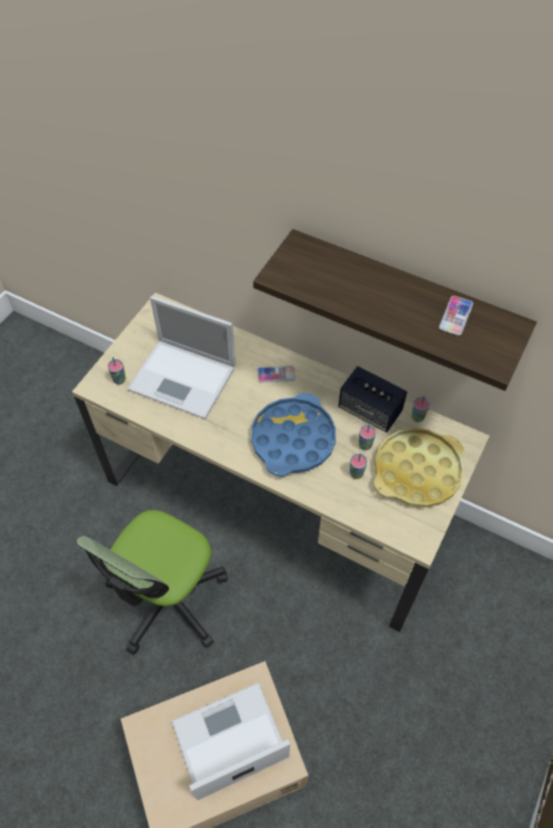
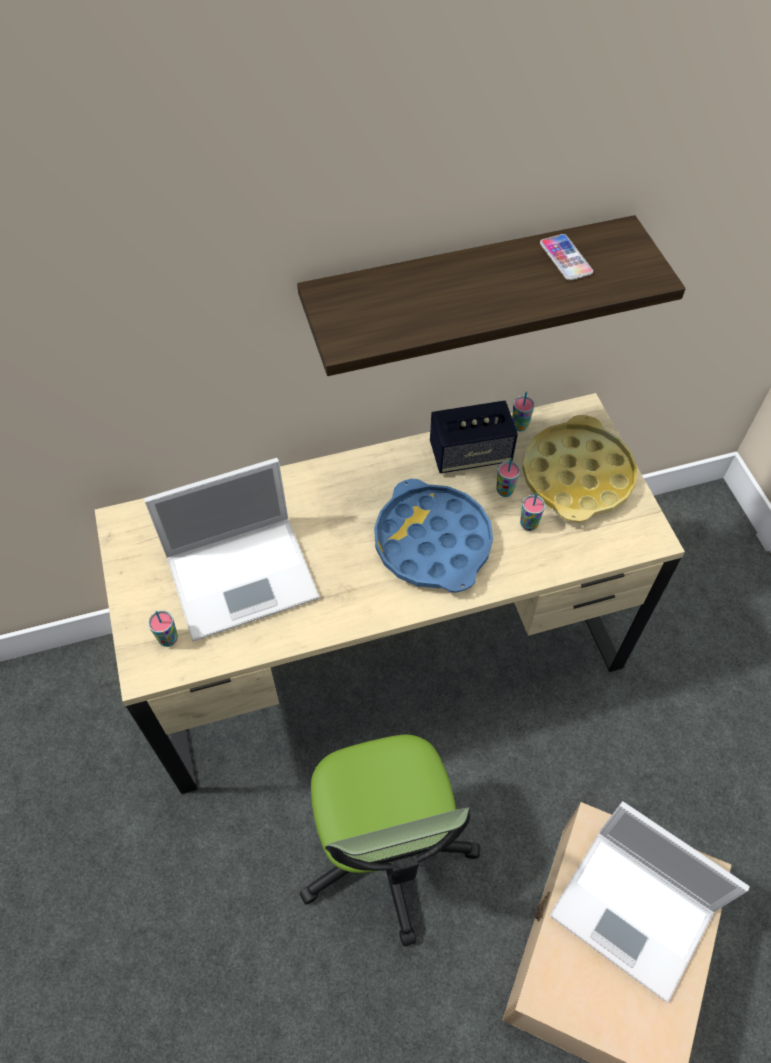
camera: 45 degrees left, 0 degrees up
(228, 741) = (635, 913): laptop -> laptop turned 75 degrees counterclockwise
(276, 374) = (339, 492): phone -> none

